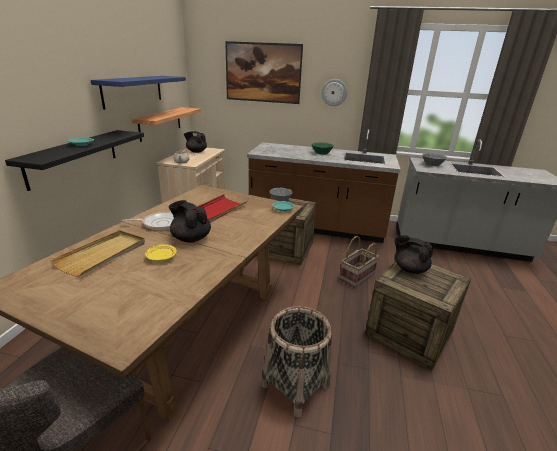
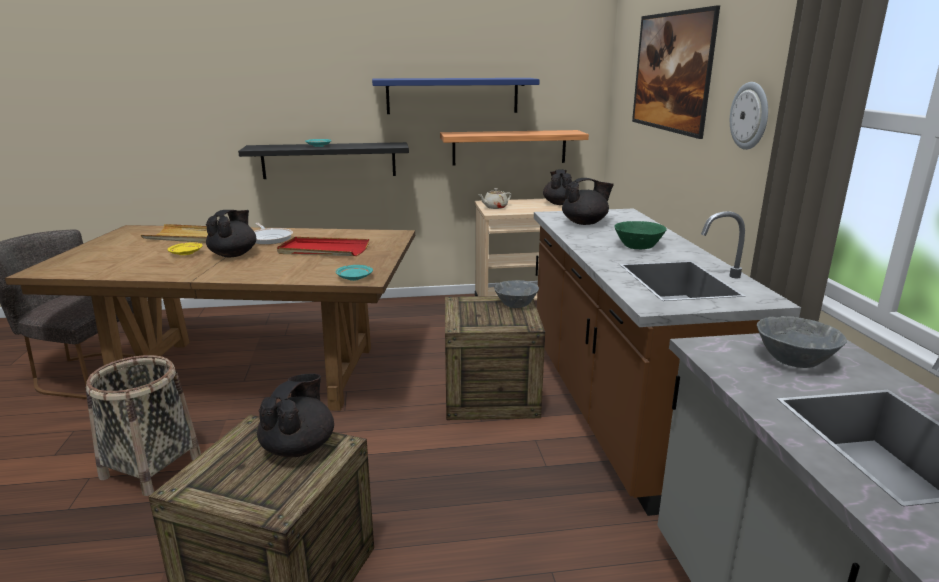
camera: 70 degrees right, 5 degrees down
(279, 151) = (585, 223): none -> black teapot
(357, 276) = (452, 490): basket -> none

